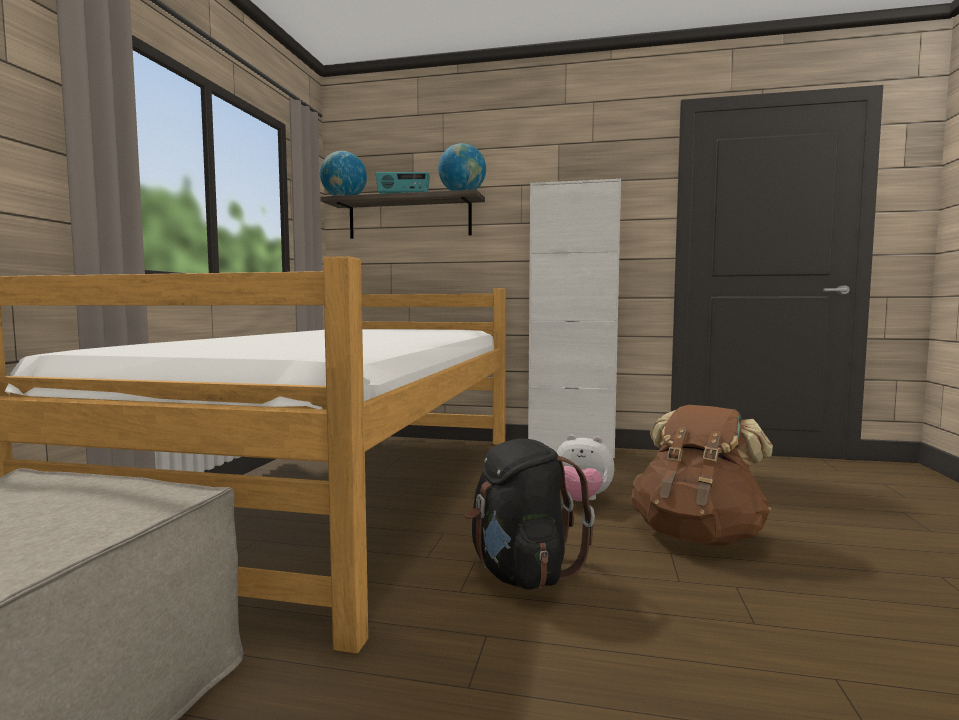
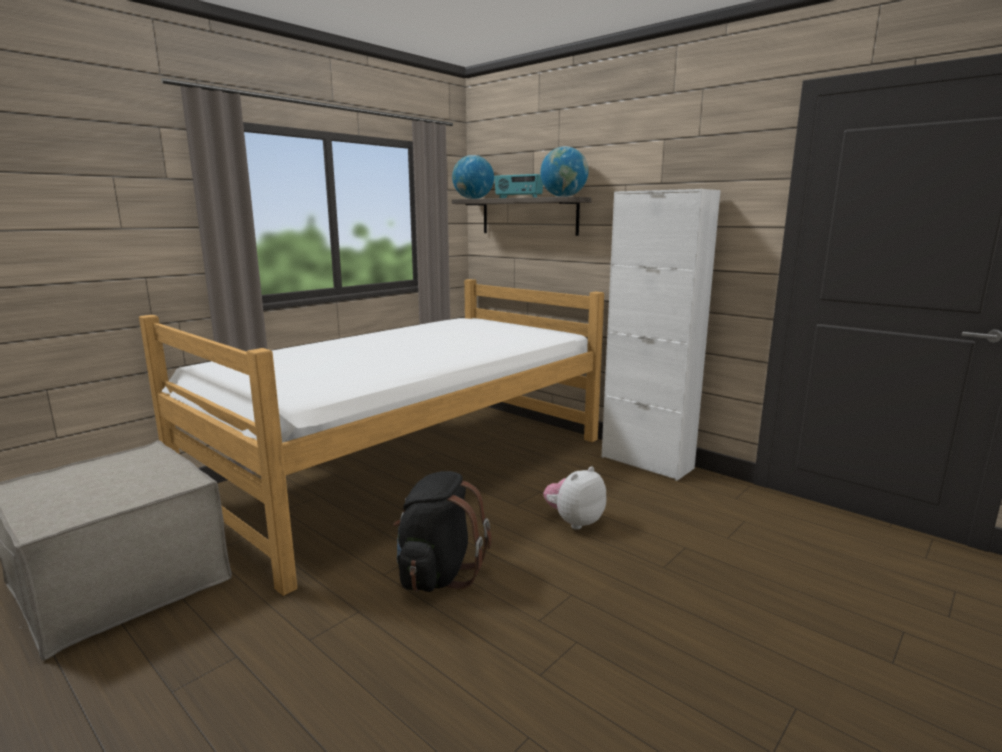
camera: 30 degrees right, 10 degrees up
(581, 500) = (574, 521): plush toy -> plush toy turned 90 degrees clockwise
(697, 536) = (621, 586): brown backpack -> none

